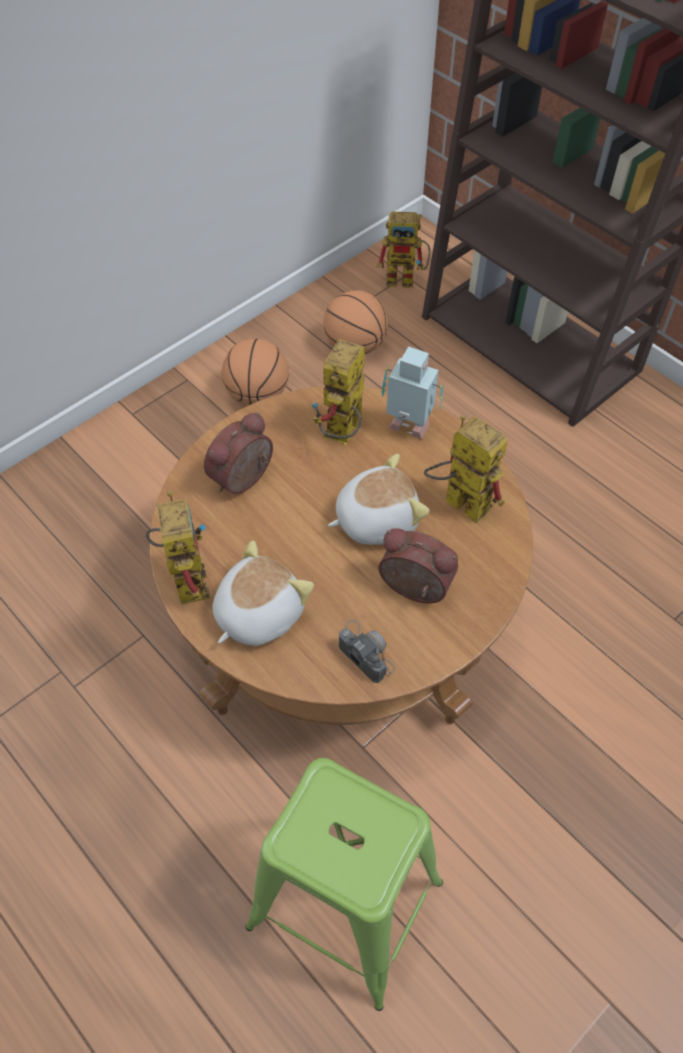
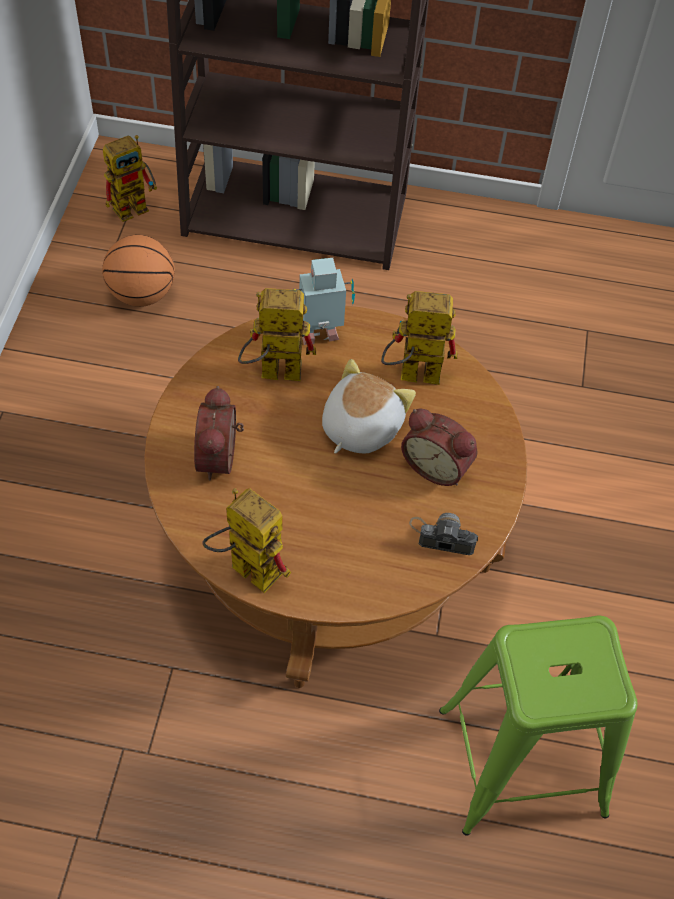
camera: 40 degrees left, 0 degrees up
(257, 395) = (87, 389): basketball -> none
(257, 613) = (333, 560): plush toy -> none
(342, 436) = (271, 373): toy robot -> toy robot turned 105 degrees clockwise
(414, 589) = (437, 465): alarm clock -> alarm clock turned 135 degrees counterclockwise

